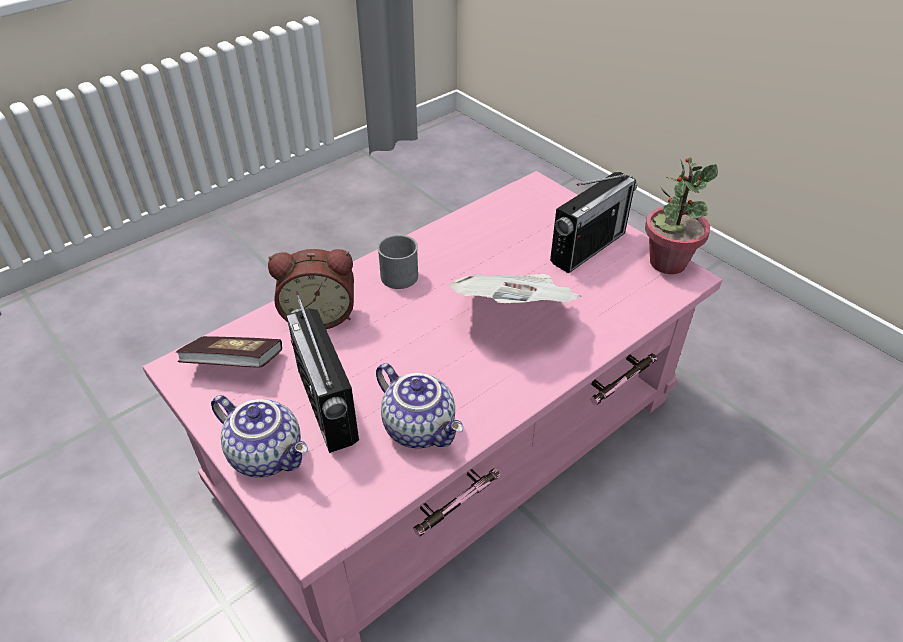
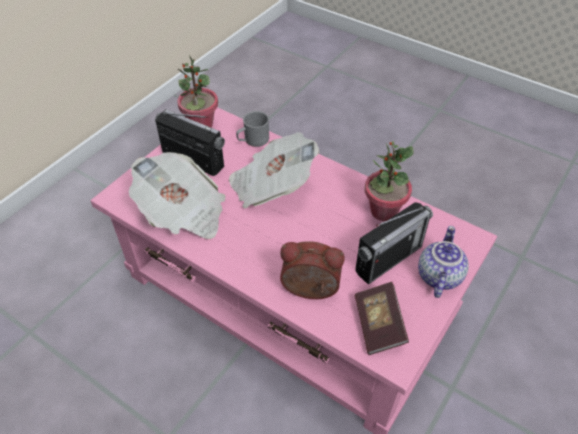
camera: 105 degrees left, 5 degrees up
(320, 315) = (310, 291): alarm clock -> alarm clock turned 60 degrees counterclockwise
(397, 272) = (248, 257): grey mug -> grey mug (253, 140)
(421, 428) = (383, 211): teapot -> potted plant
(491, 231) = (183, 213): none -> newspaper

